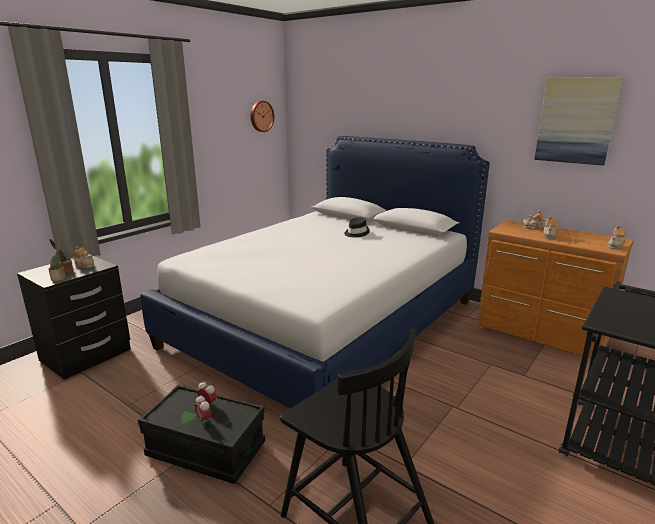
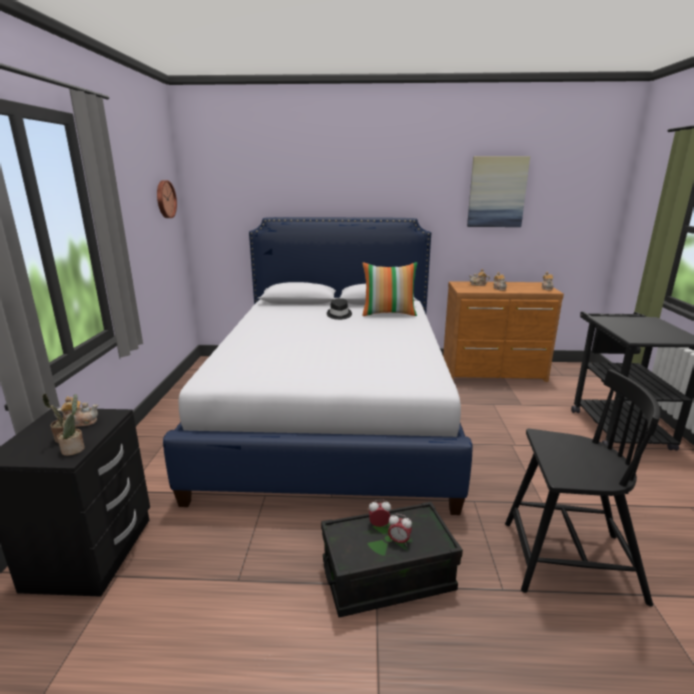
camera: 35 degrees left, 0 degrees up
(402, 240) = (389, 313): none -> pillow

